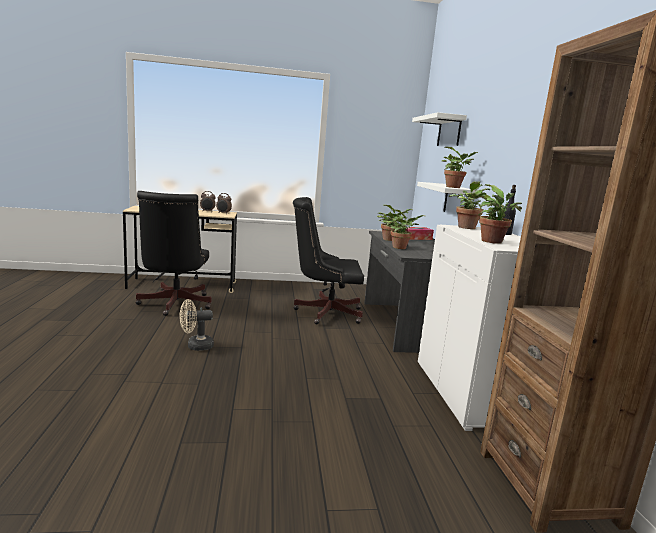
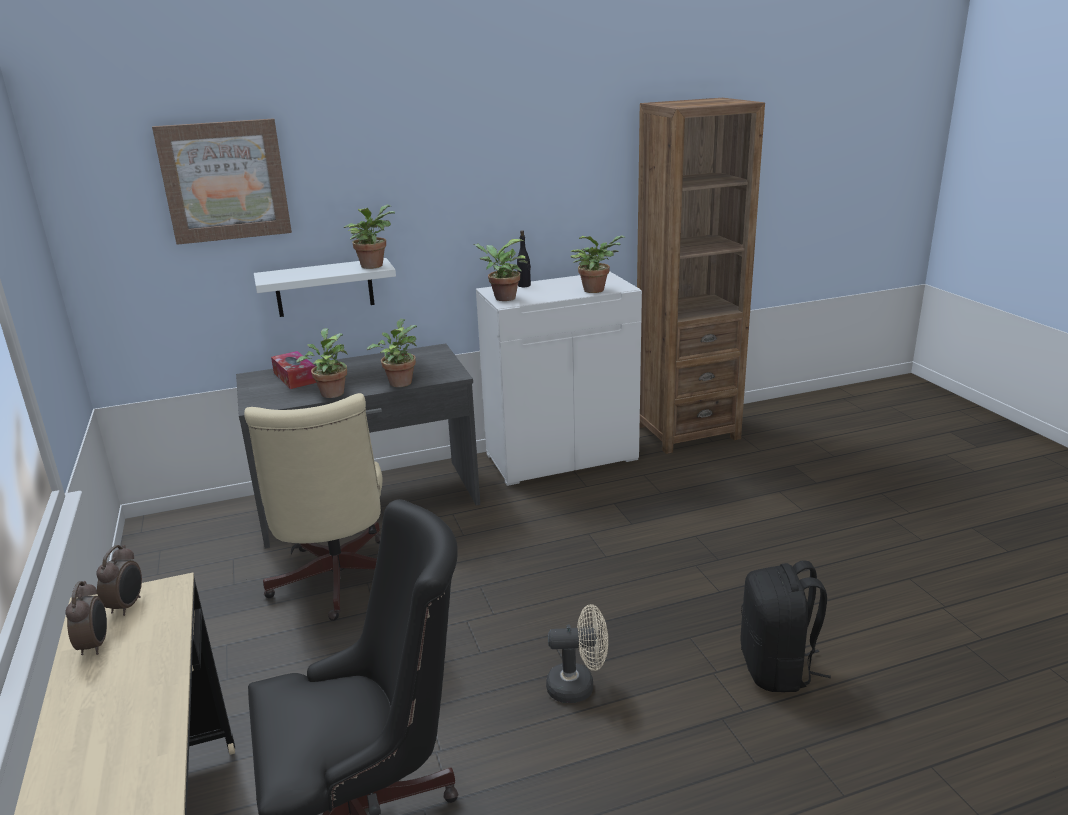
camera: 100 degrees left, 10 degrees up
(138, 403) = (777, 669): none -> black backpack
(195, 346) = (578, 686): beige fan -> beige fan turned 60 degrees counterclockwise
(324, 312) = (336, 583): black office chair -> beige office chair
(449, 132) = (225, 181): white shelf -> picture

